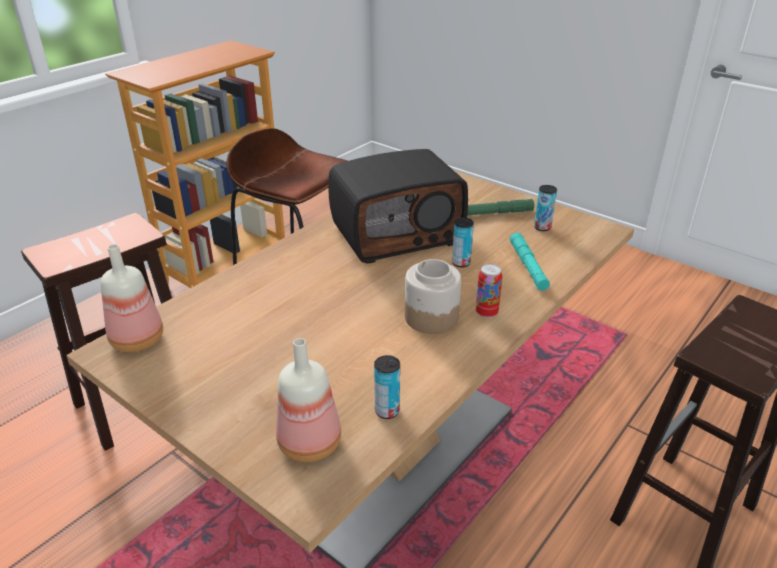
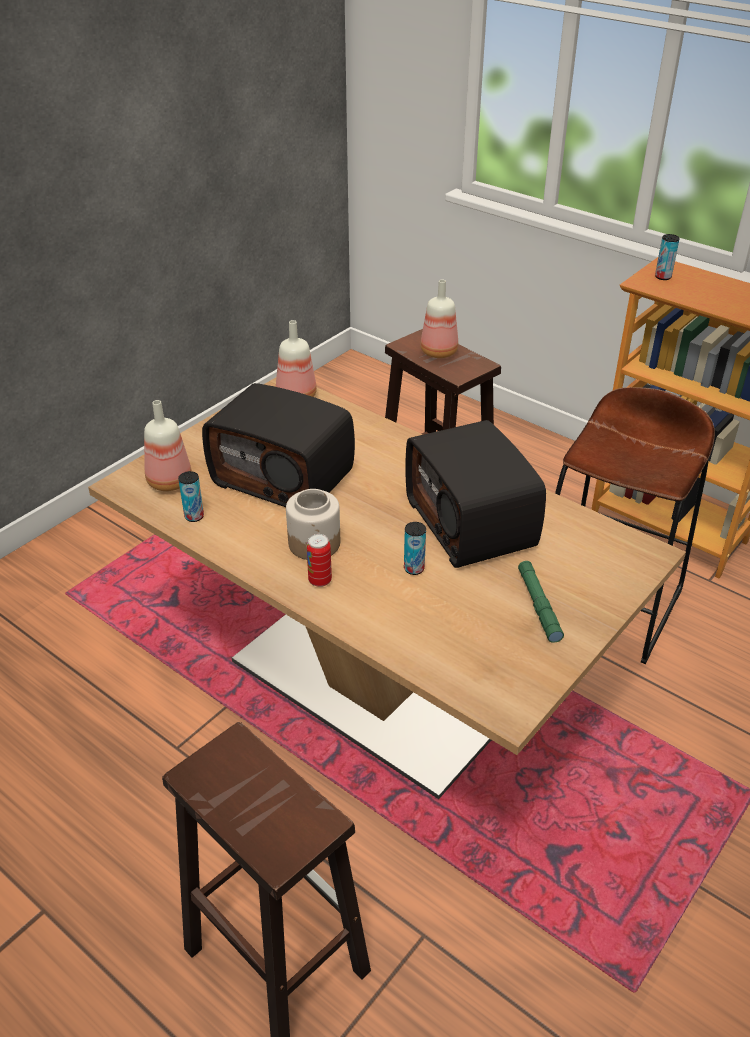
camera: 90 degrees right, 5 degrees up
(84, 244) = (438, 351): none -> bottle
(314, 342) = (284, 477): none -> radio
(528, 266) = (410, 622): turquoise flashlight -> none
(542, 227) = (505, 647): can -> can (663, 277)

